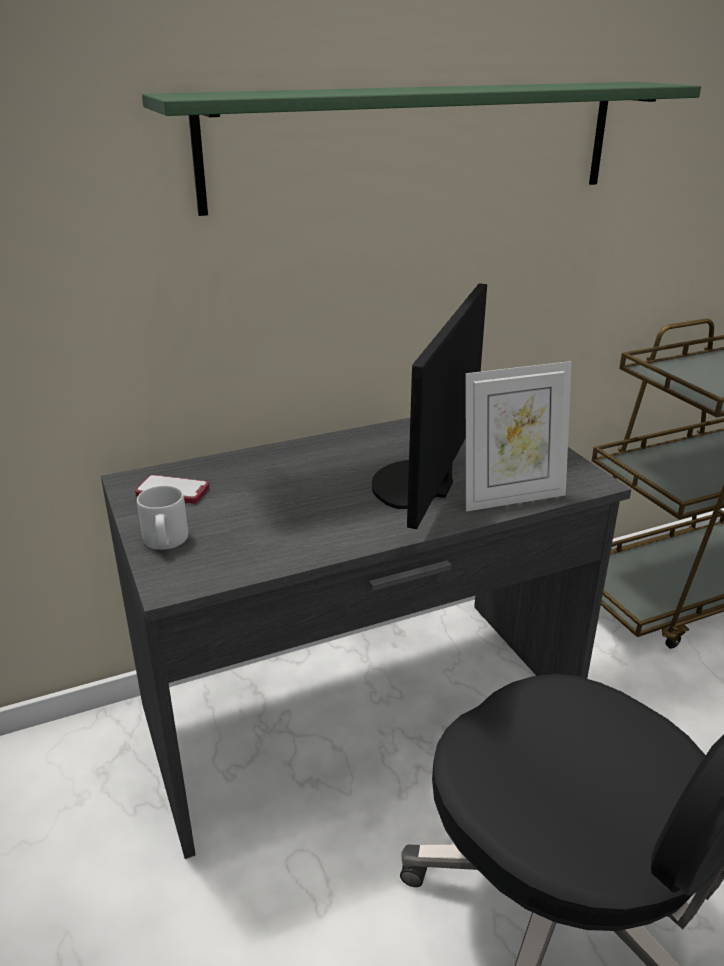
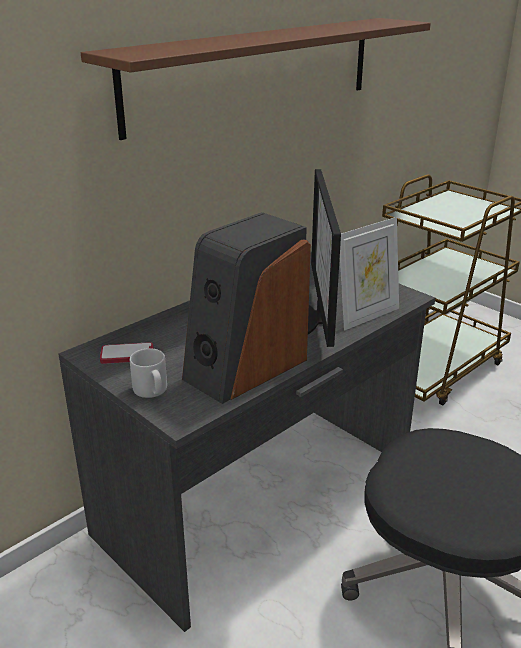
camera: 20 degrees left, 0 degrees up
(298, 535) = (245, 368): none -> speaker
(417, 144) = (256, 72): green shelf -> brown shelf

